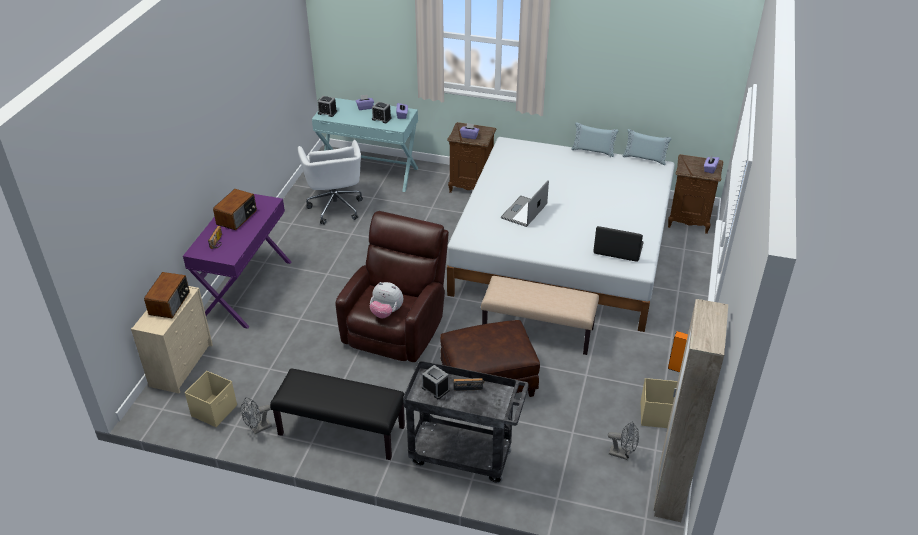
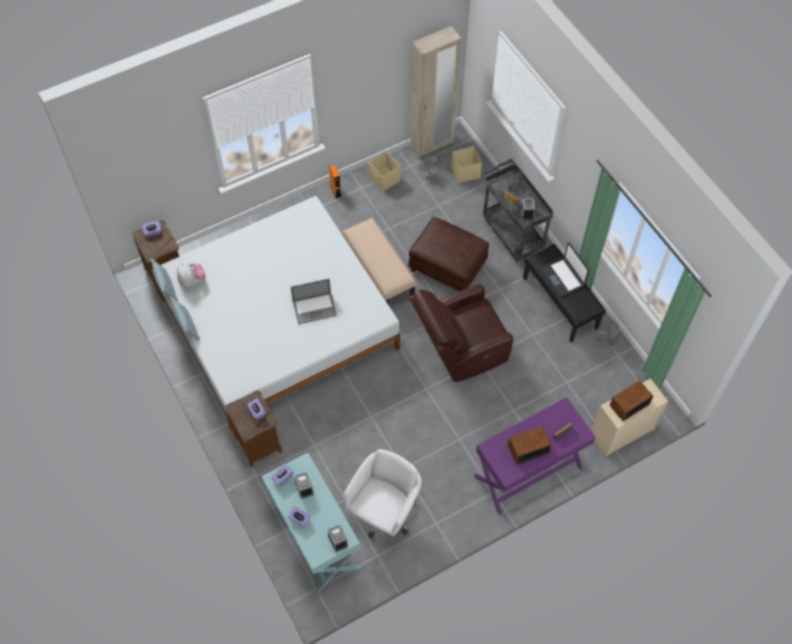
camera: 135 degrees left, 20 degrees up
(215, 410) = (623, 376): beige storage box -> beige storage box (465, 172)
(386, 312) = (483, 315): plush toy -> plush toy (192, 282)
(618, 249) = (302, 230): laptop -> laptop (563, 277)

